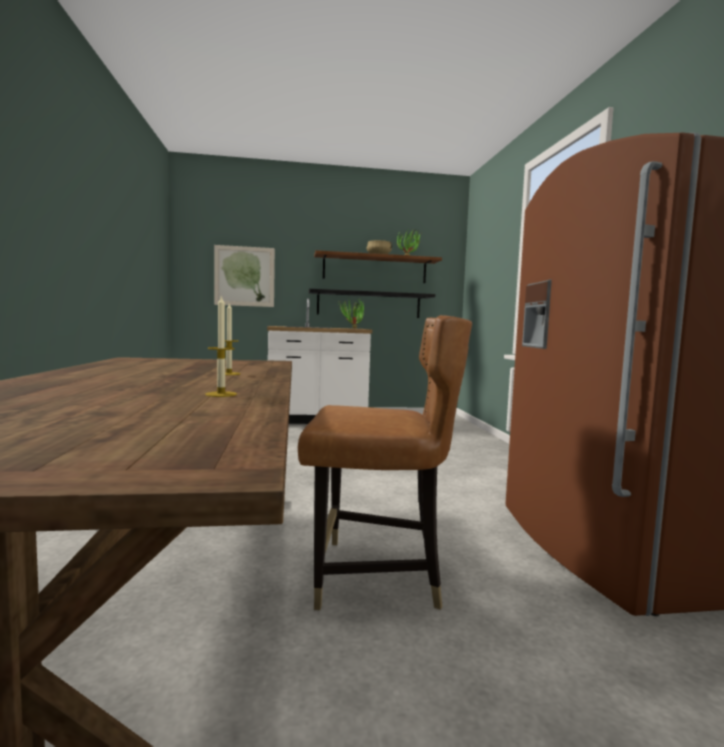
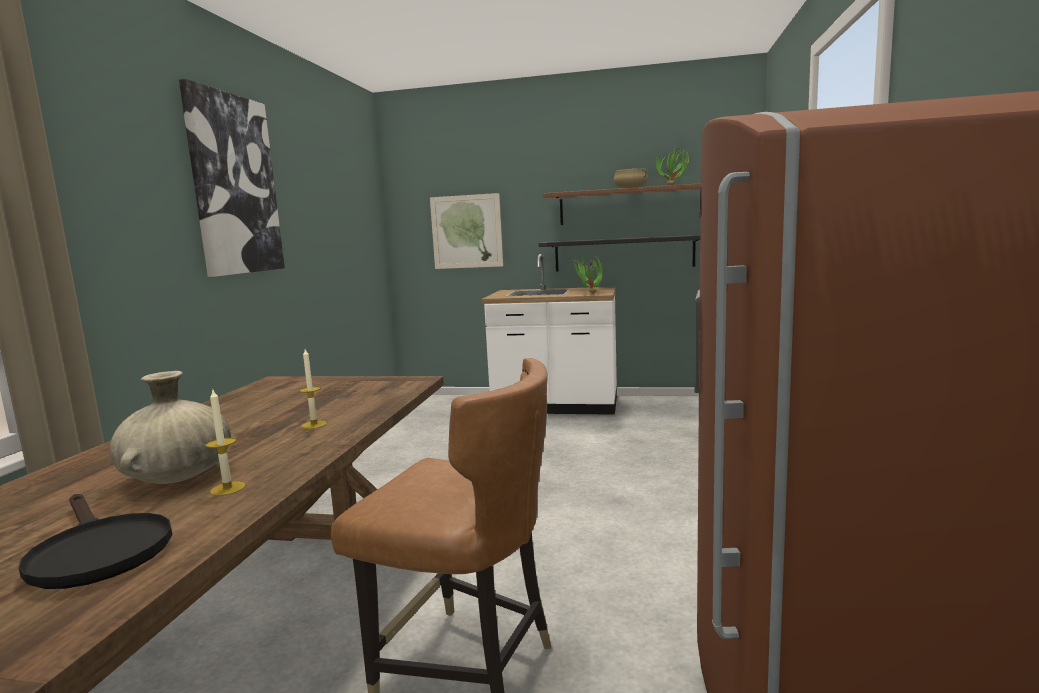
camera: 20 degrees right, 5 degrees up
(82, 184) = (234, 185): none -> picture
(150, 390) = (178, 477): none -> beige vase
(159, 417) = (97, 551): none -> black frying pan

